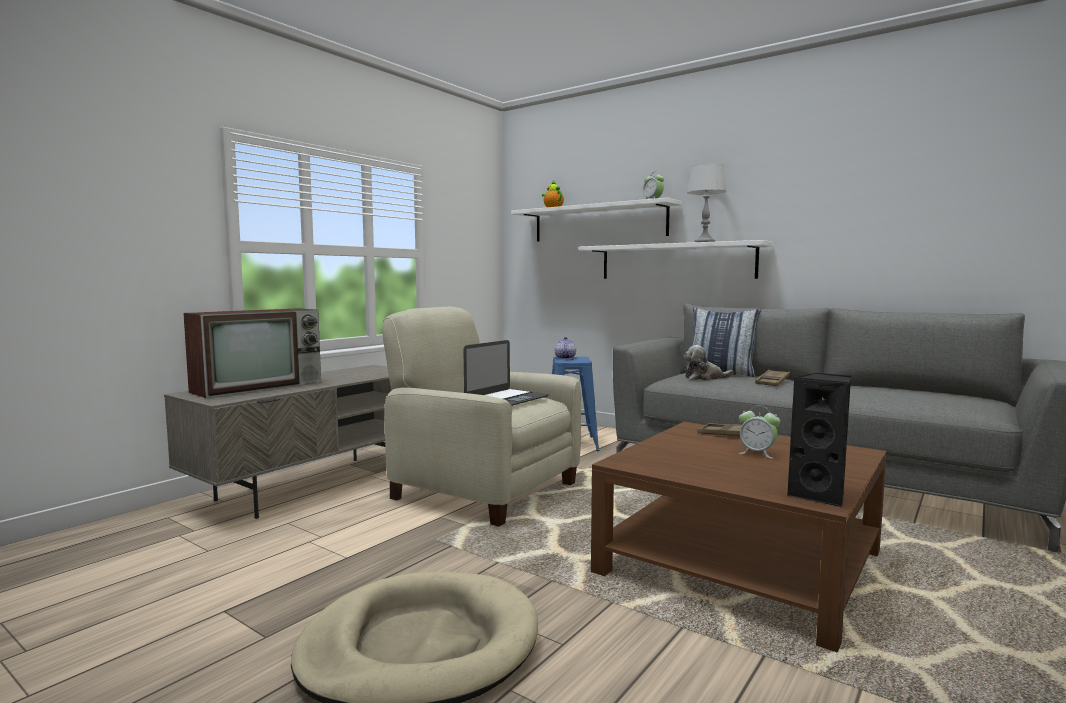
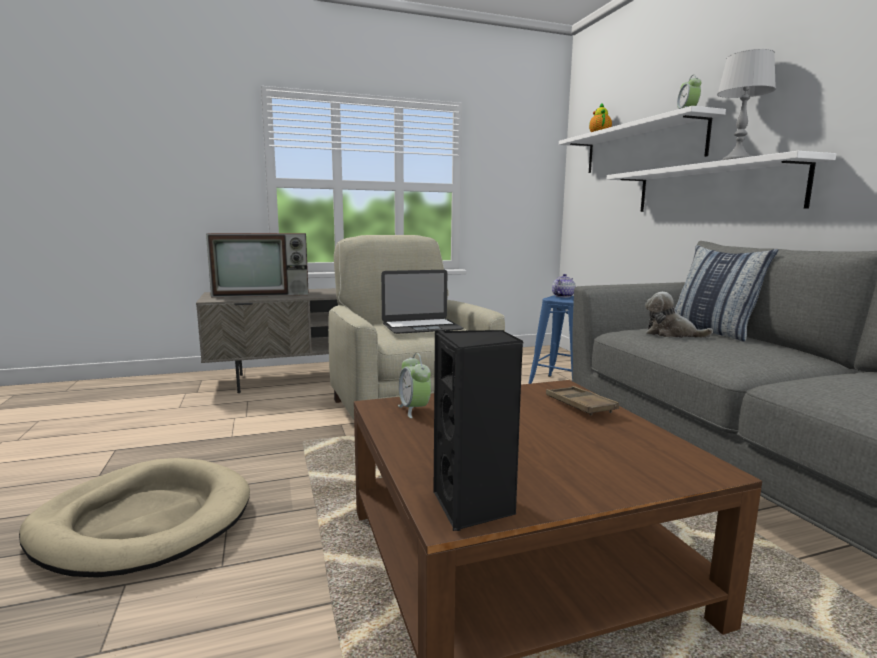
camera: 35 degrees right, 5 degrees up
(757, 453) = (548, 434): alarm clock -> alarm clock (414, 410)
(772, 382) = (754, 351): brown tray -> none

